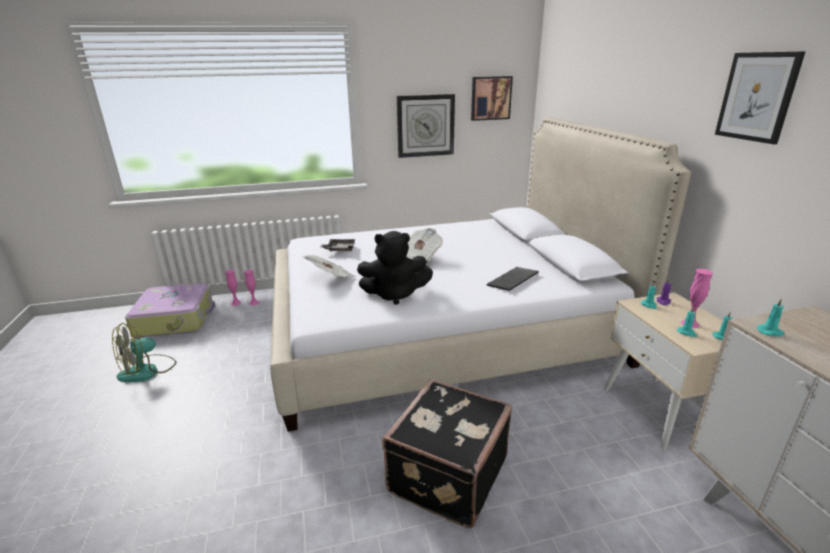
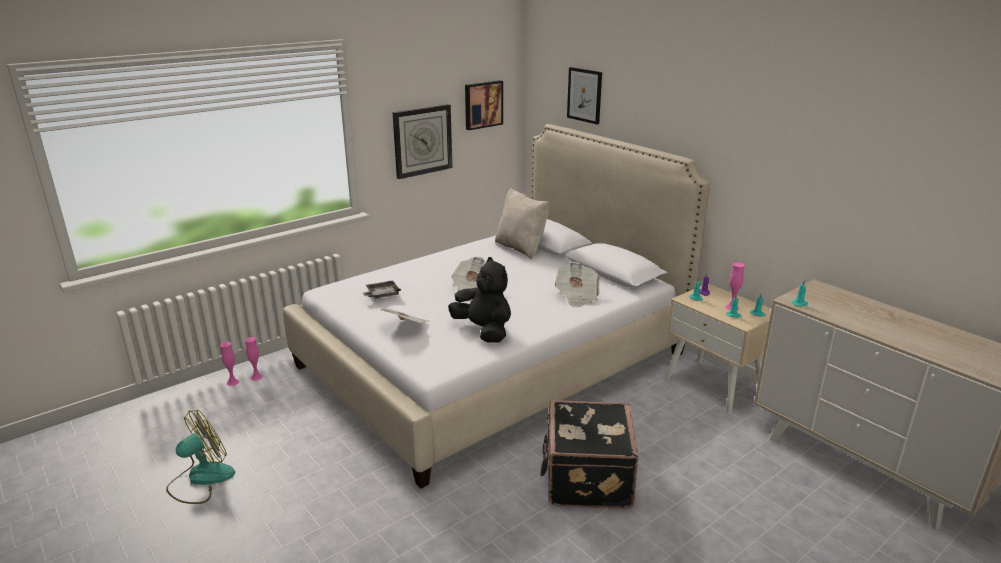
camera: 25 degrees left, 0 degrees up
(147, 371) = (200, 479): fan -> fan turned 150 degrees counterclockwise
(176, 319) = (171, 417): suitcase -> none
(394, 294) = (484, 331): black plush toy -> black plush toy turned 105 degrees counterclockwise
(496, 232) = (521, 248): none -> beige pillow
(513, 280) = (577, 296): keyboard -> newspaper
(757, 97) = (753, 127): picture -> picture (584, 95)

